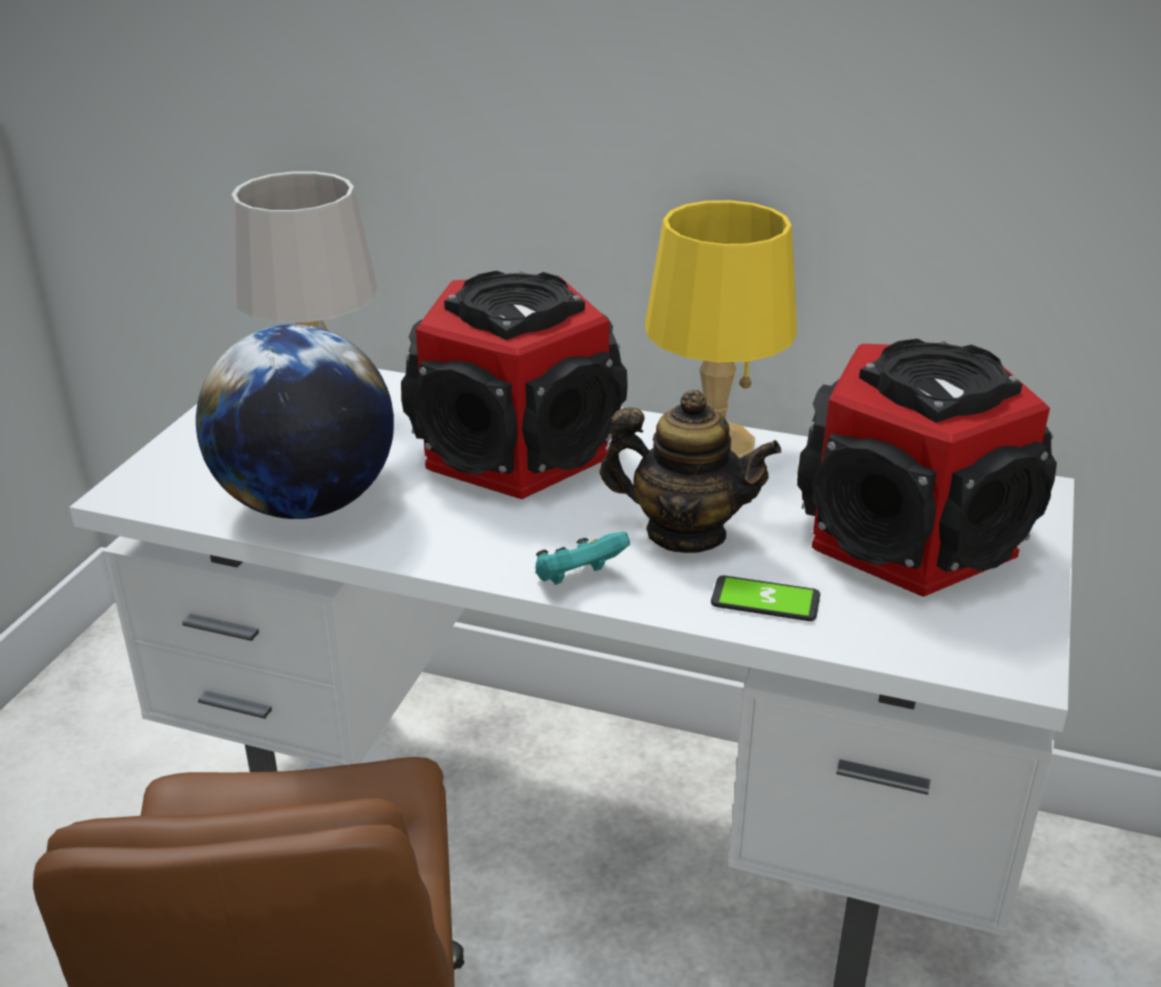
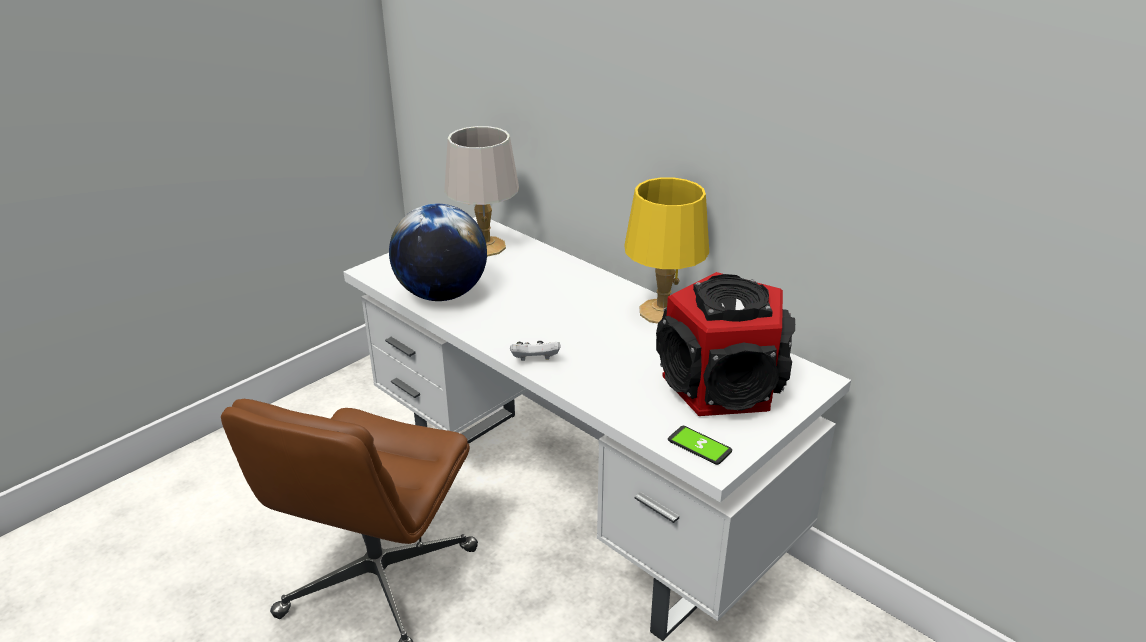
camera: 25 degrees right, 0 degrees up
(516, 451) = (558, 292): speaker -> none
(578, 579) = (535, 361): turquoise game controller -> white game controller
(685, 533) = (606, 353): teapot -> none
(765, 600) = (616, 395): phone -> phone (699, 446)

